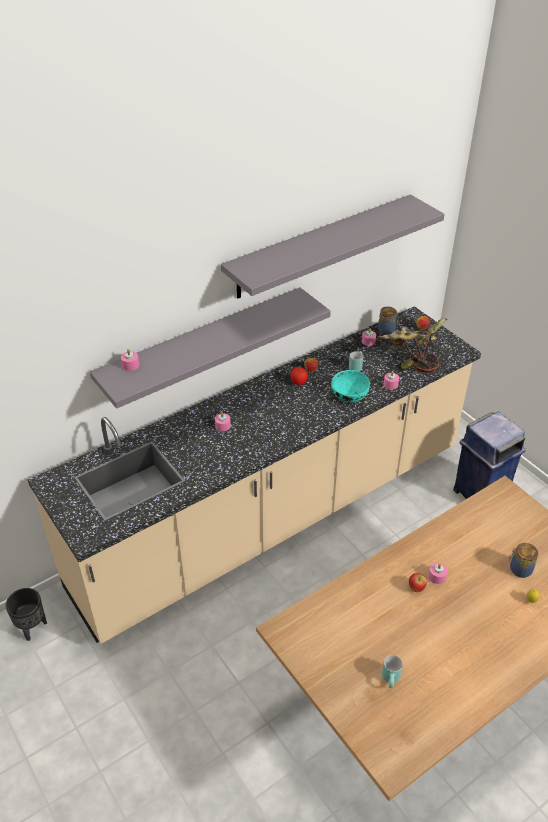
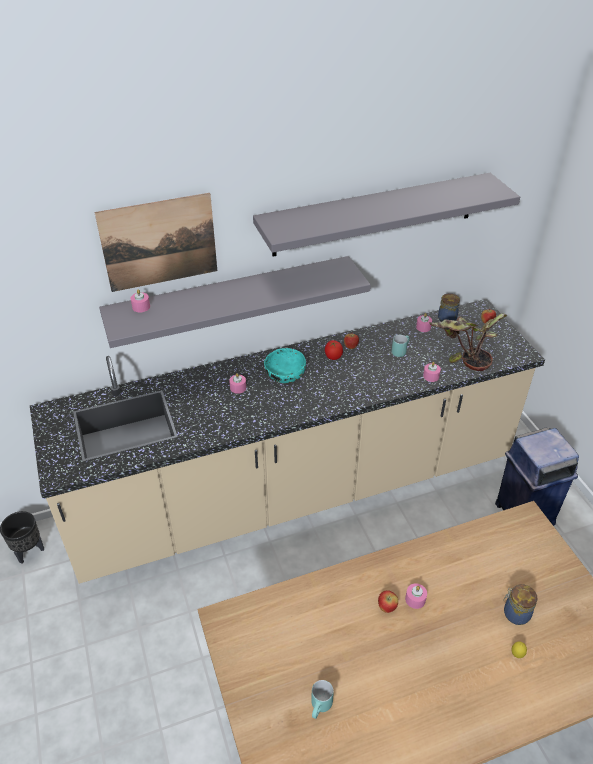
camera: 15 degrees right, 0 degrees up
(142, 302) = (159, 242): none -> picture
(349, 395) = (381, 379): turquoise bowl -> turquoise bowl (284, 375)

